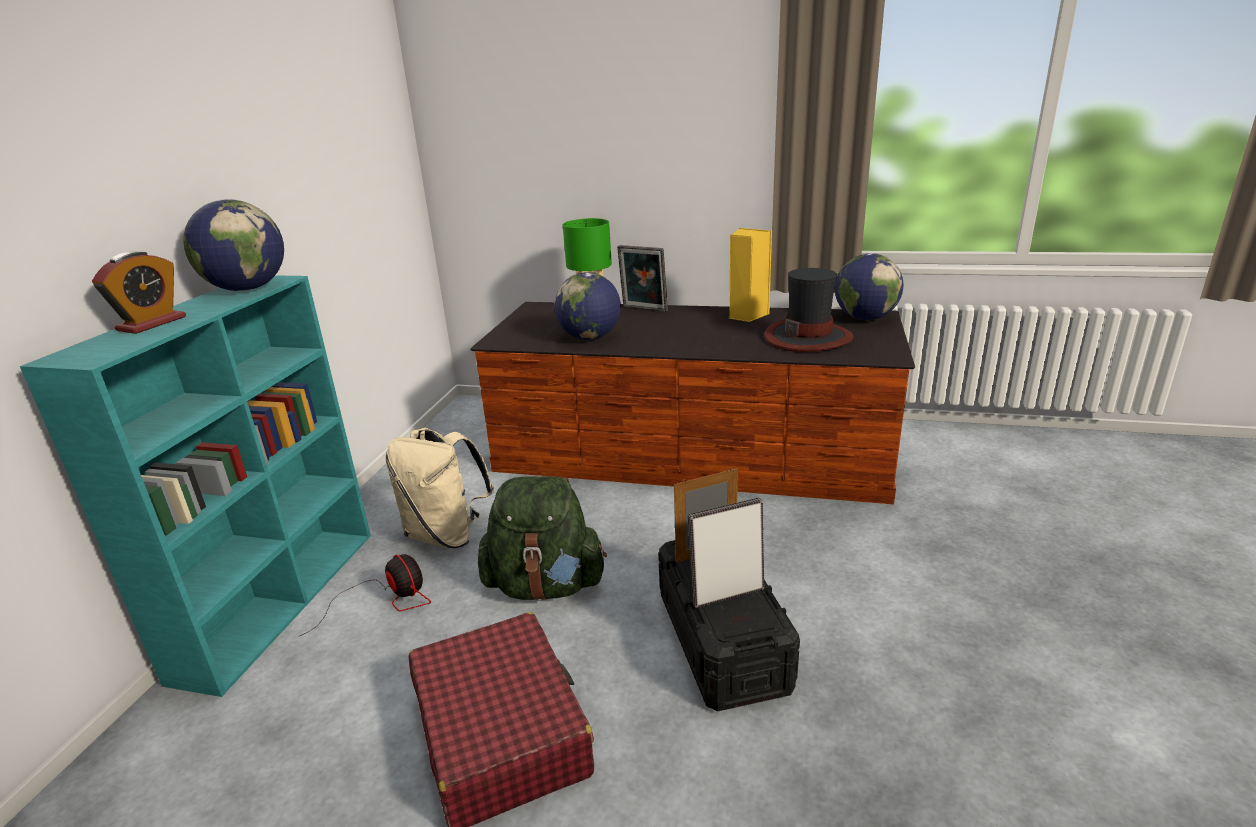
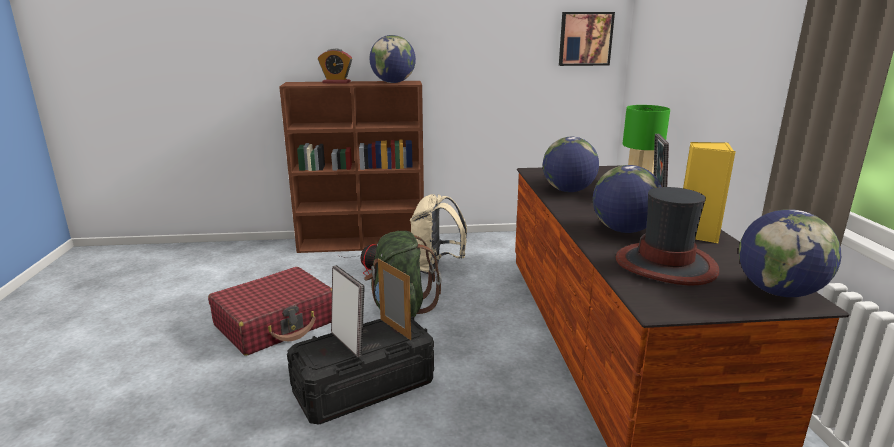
camera: 70 degrees right, 5 degrees down
(281, 599) = (363, 244): turquoise bookcase -> brown bookcase
(389, 160) = (585, 38): none -> picture
(723, 336) = (623, 230): none -> globe

